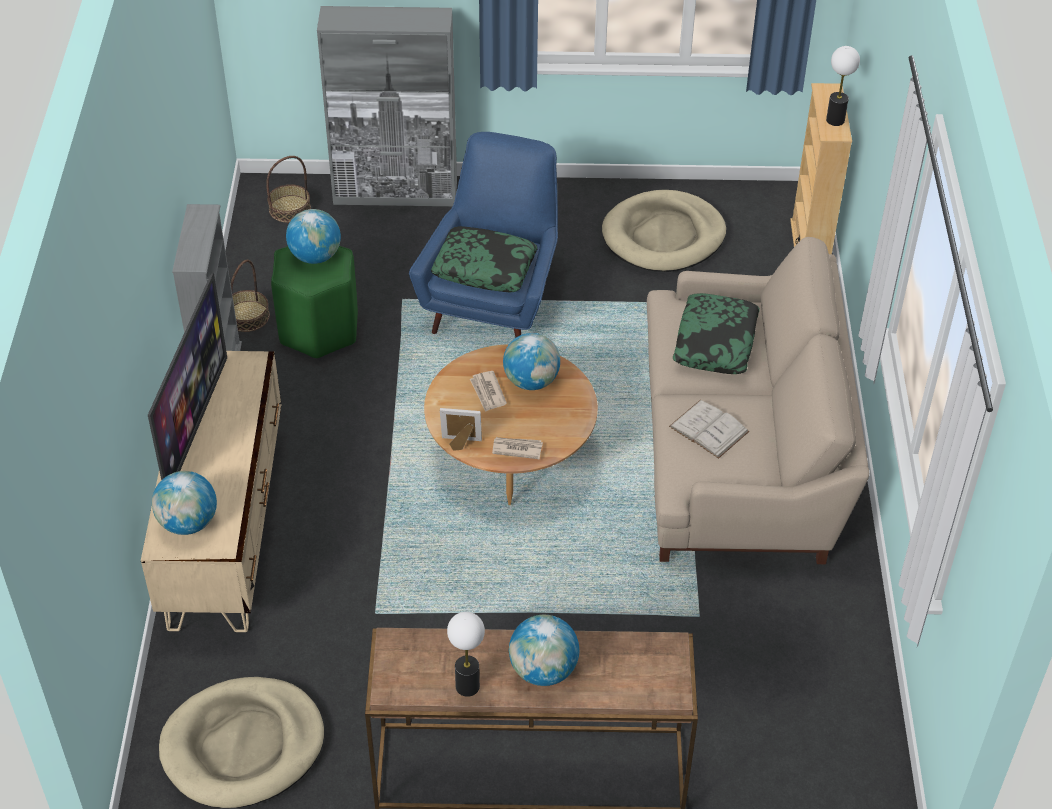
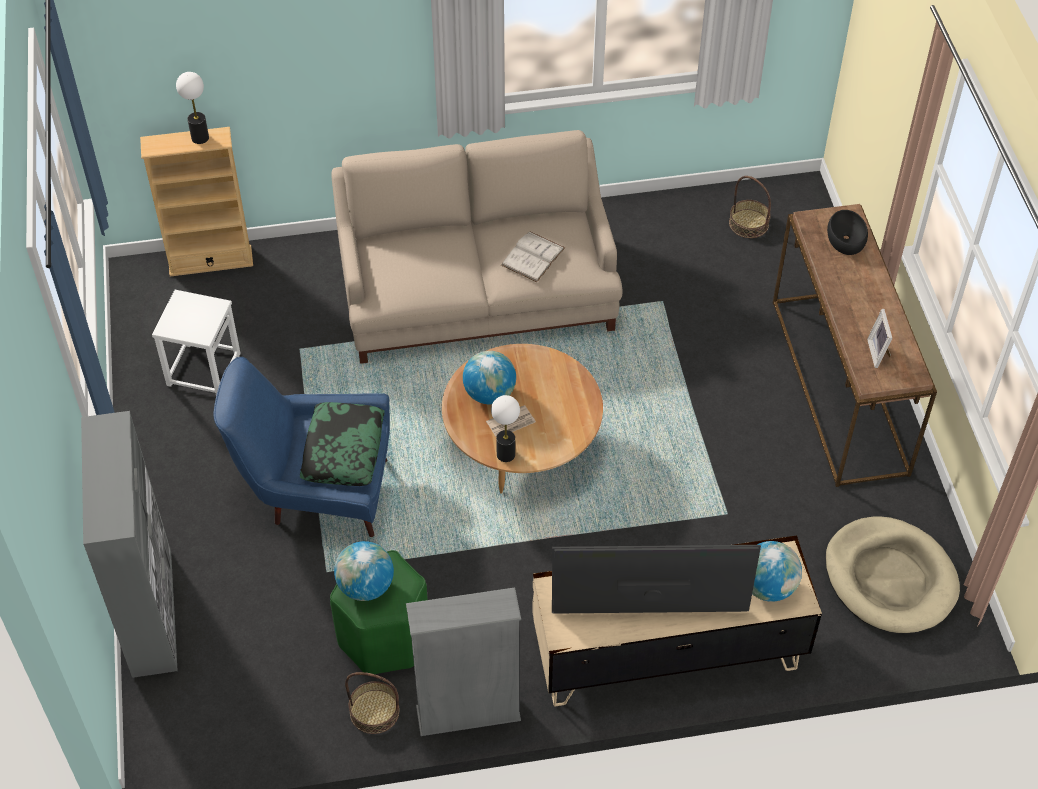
camera: 100 degrees left, 5 degrees up
(289, 209) = (188, 714): basket -> basket (748, 223)
(461, 444) = (580, 433): picture frame -> picture frame (879, 353)
(467, 686) = (892, 329): table lamp -> table lamp (505, 454)
(517, 448) = (575, 392): newspaper -> none
(543, 670) = (860, 287): globe -> none
(632, 676) = (845, 237): none -> black bowl
(663, 236) = (203, 369): beige dog bed -> white stool
(715, 342) = (426, 262): pillow -> none

